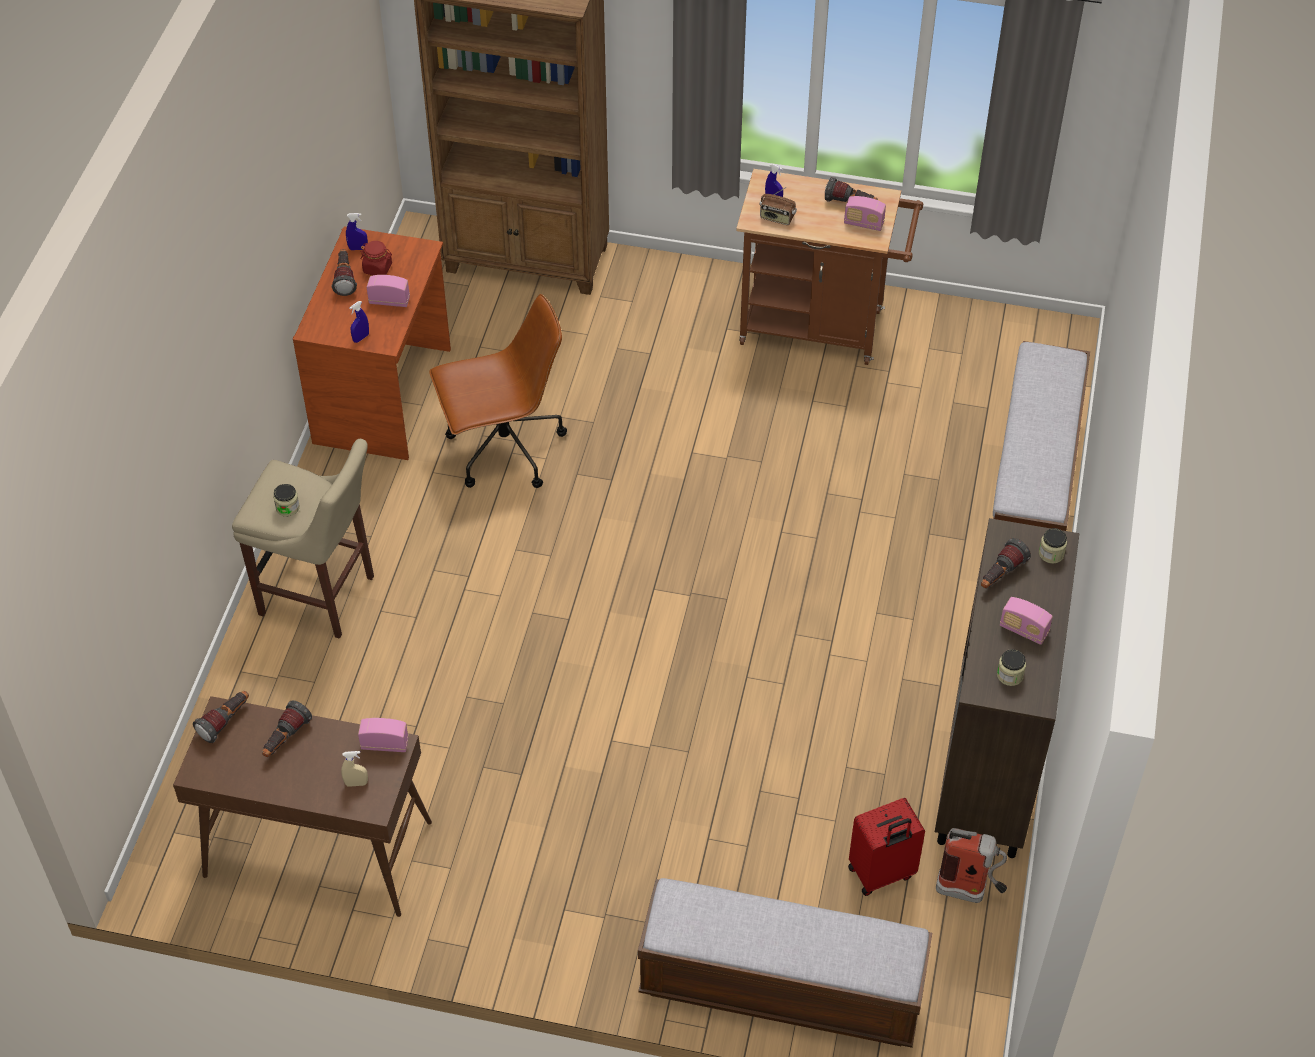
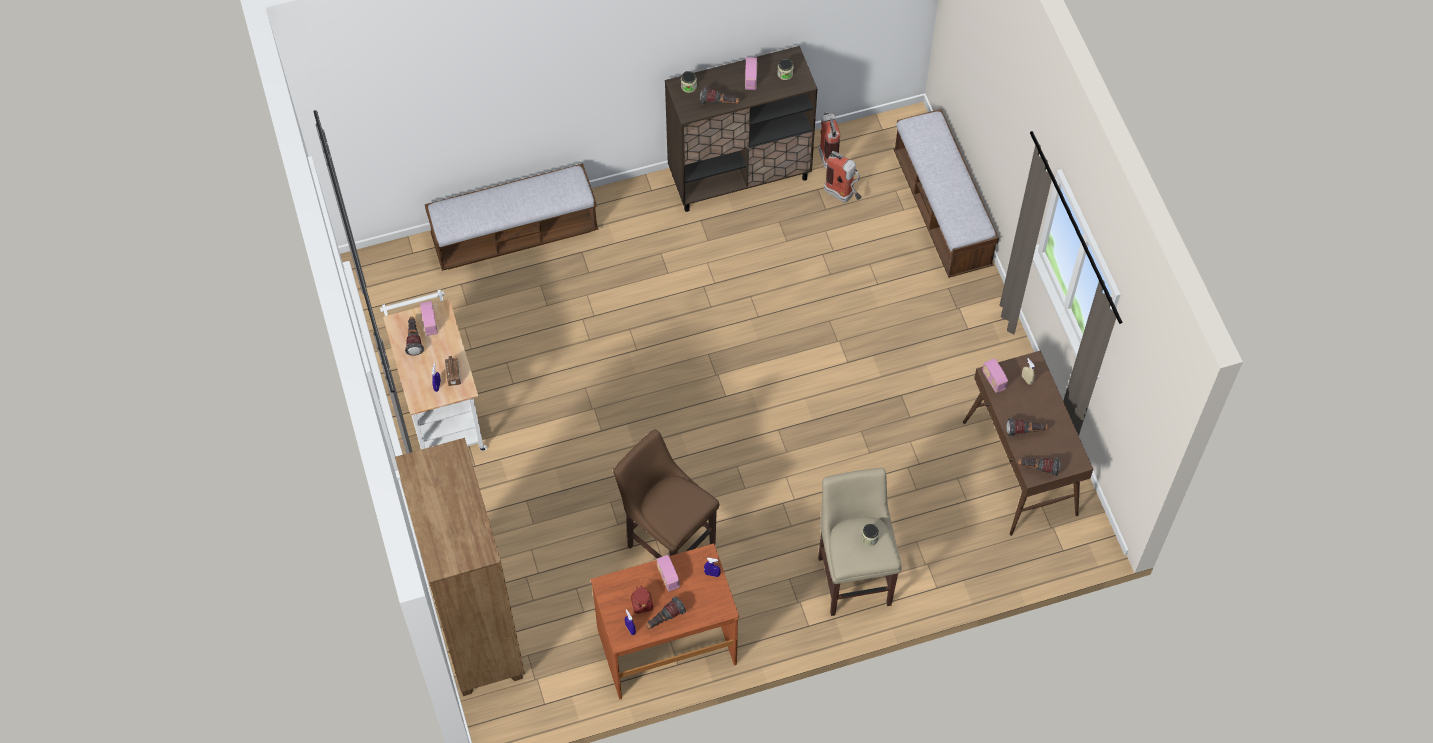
camera: 120 degrees left, 10 degrees up
(503, 450) = (668, 542): brown office chair -> brown stool
(821, 328) = (441, 409): brown cart -> white cart
(882, 874) = (843, 196): red suitcase -> fire extinguisher

